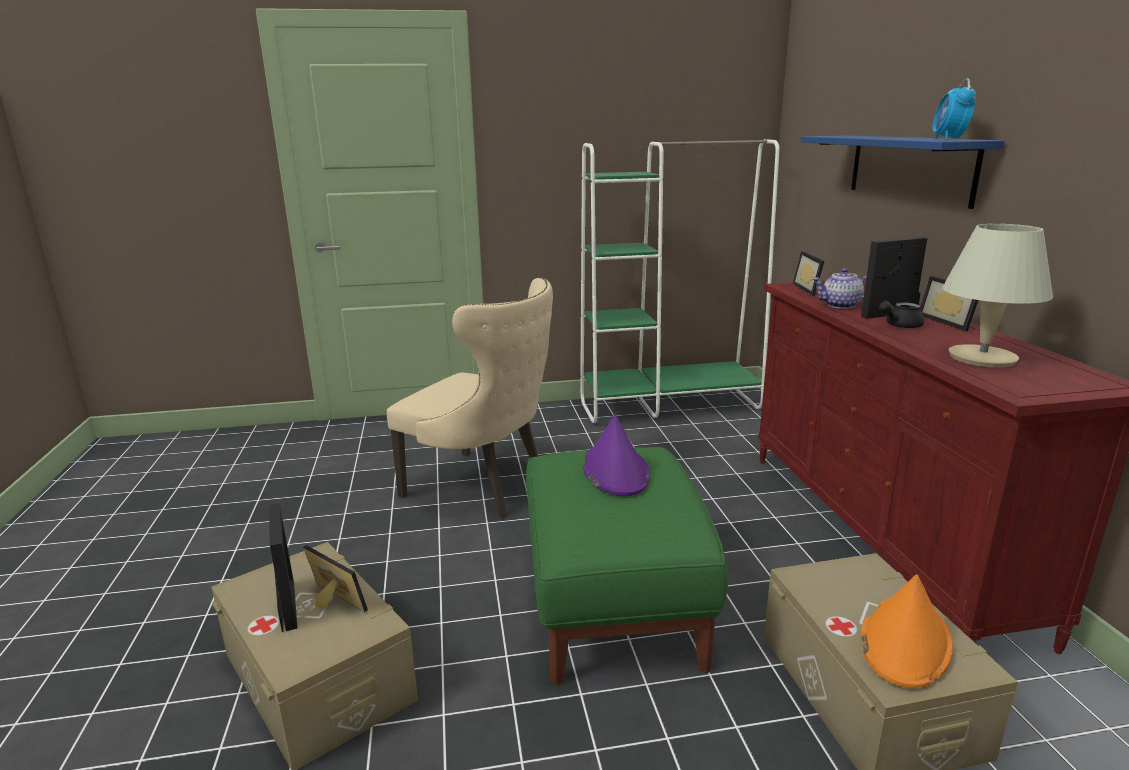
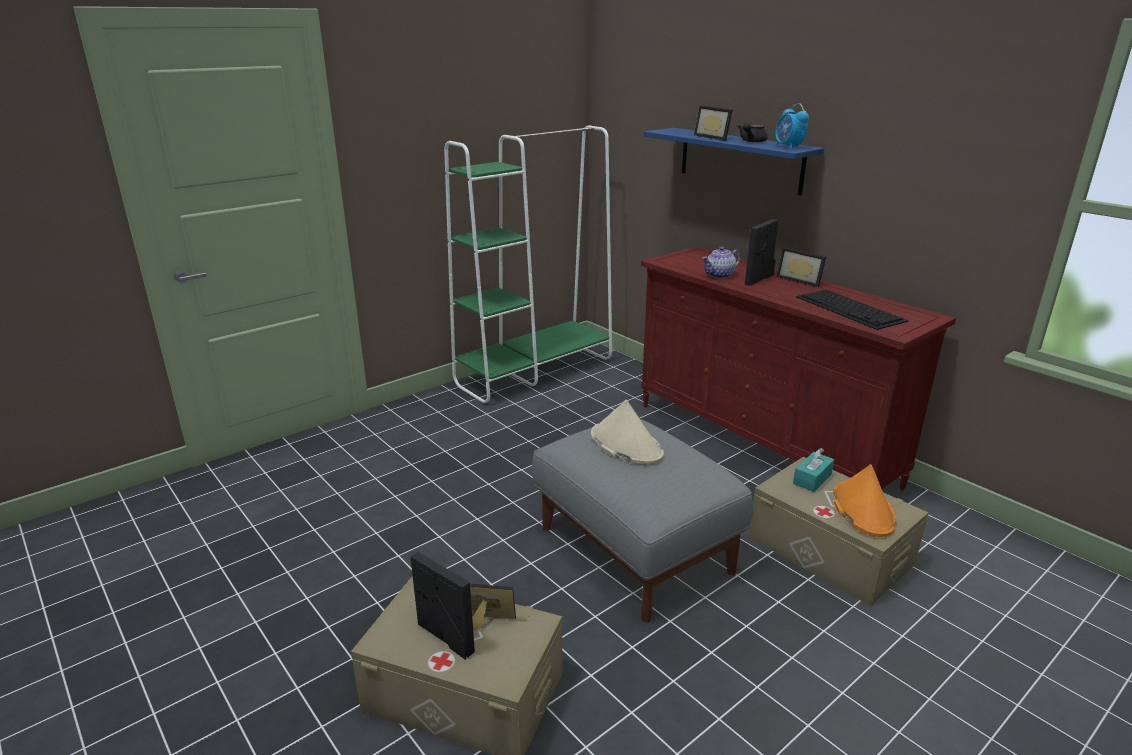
camera: 30 degrees left, 5 degrees up
(483, 487) = (442, 488): beige chair -> none
(614, 602) = (635, 548): green ottoman -> grey ottoman
(615, 471) = (625, 444): purple hat -> beige hat
(811, 289) = (681, 262): picture frame -> picture frame (714, 137)
(862, 582) = (812, 479): none -> turquoise tissue box
(898, 326) = (776, 289): black teapot -> black teapot (751, 141)
(982, 358) = (850, 309): beige table lamp -> keyboard

